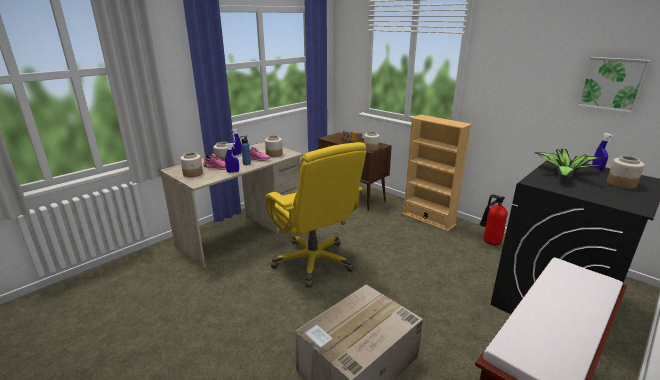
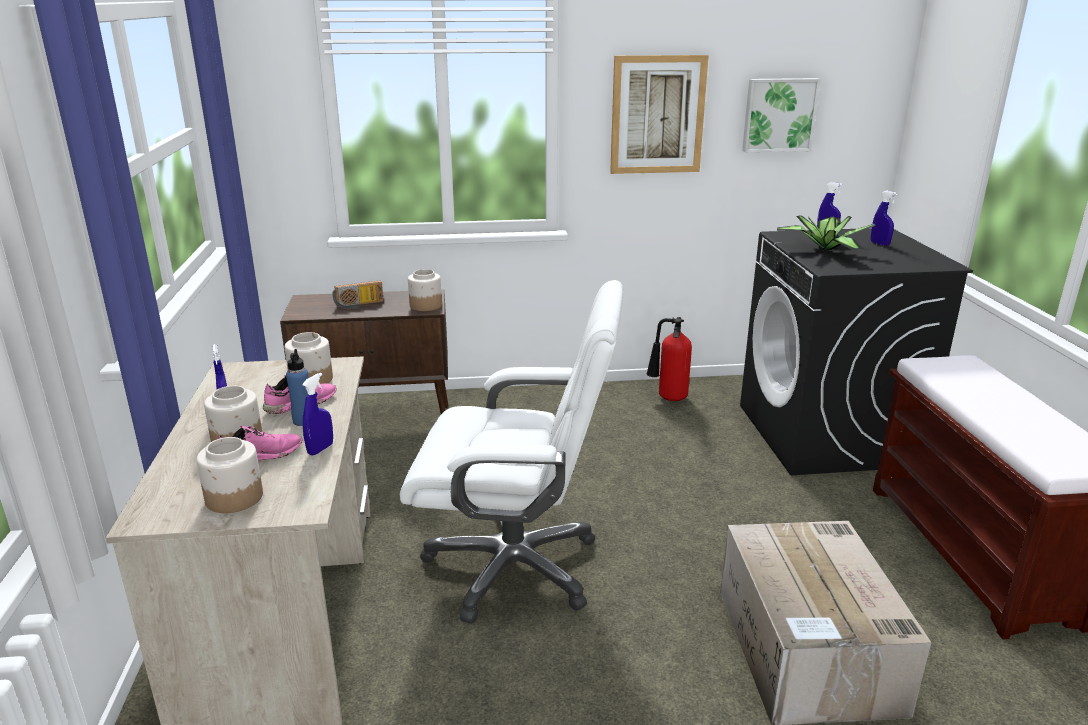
camera: 50 degrees left, 0 degrees up
(313, 262) = (515, 566): yellow office chair -> white office chair
(428, 219) = (554, 405): beige bookcase -> none
(521, 74) = (657, 115): none -> picture
(621, 184) = (879, 244): jar -> blue spray bottle

